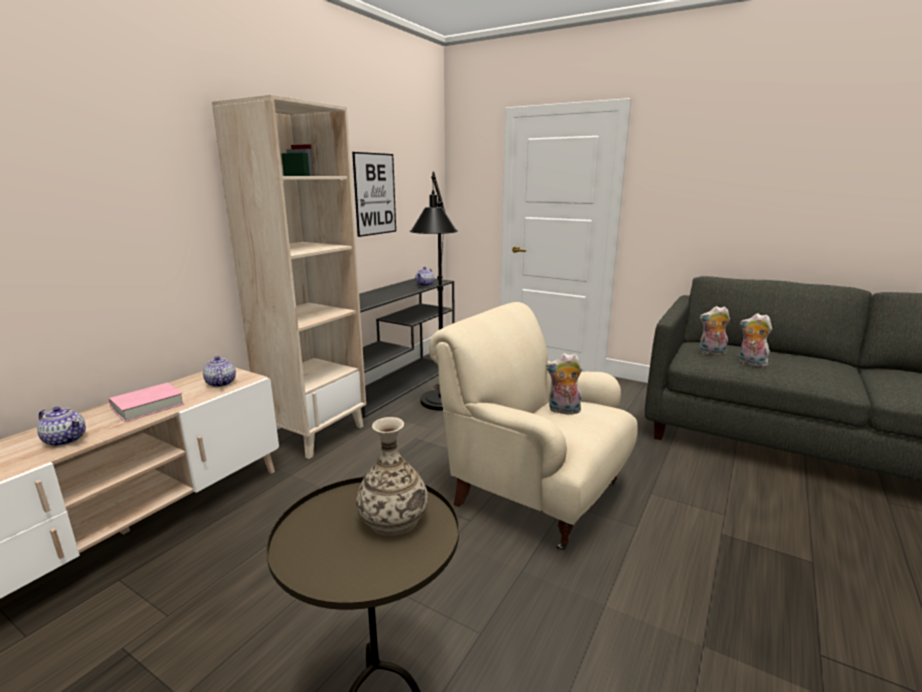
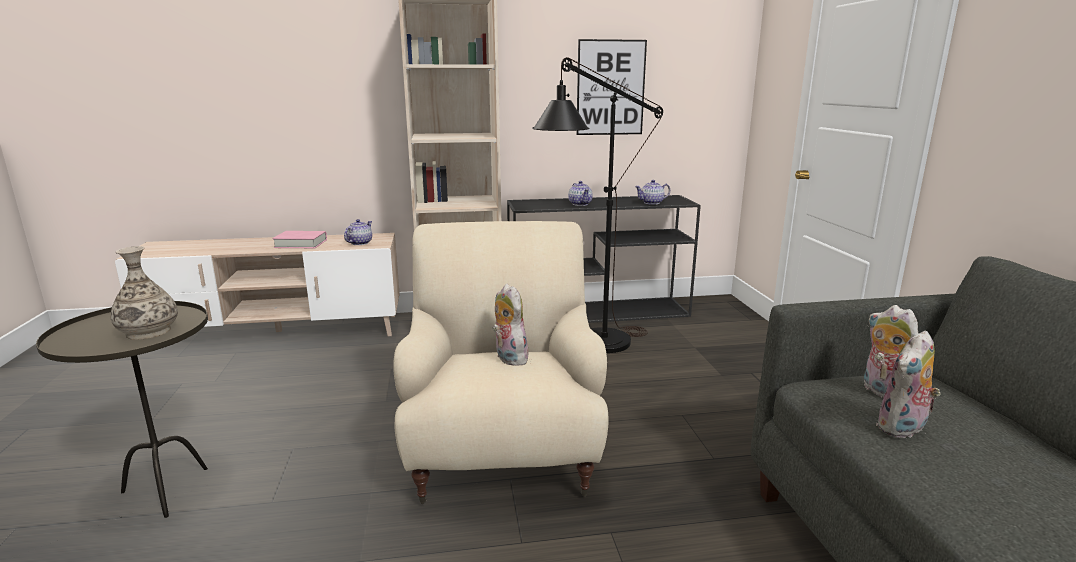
camera: 50 degrees right, 0 degrees up
(65, 440) = (238, 247): teapot -> teapot (580, 204)
(750, 363) = (903, 429): plush toy -> plush toy turned 135 degrees counterclockwise

